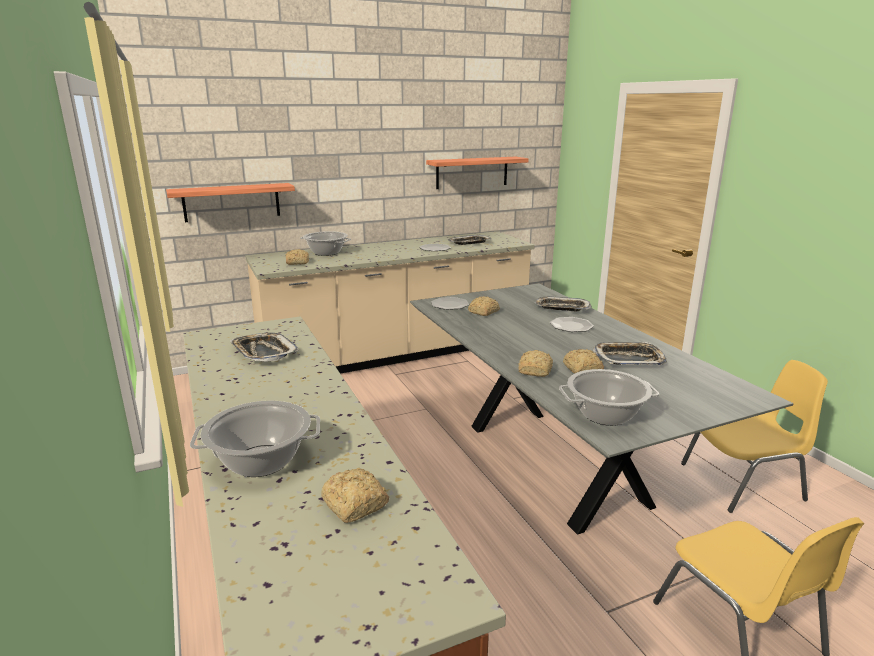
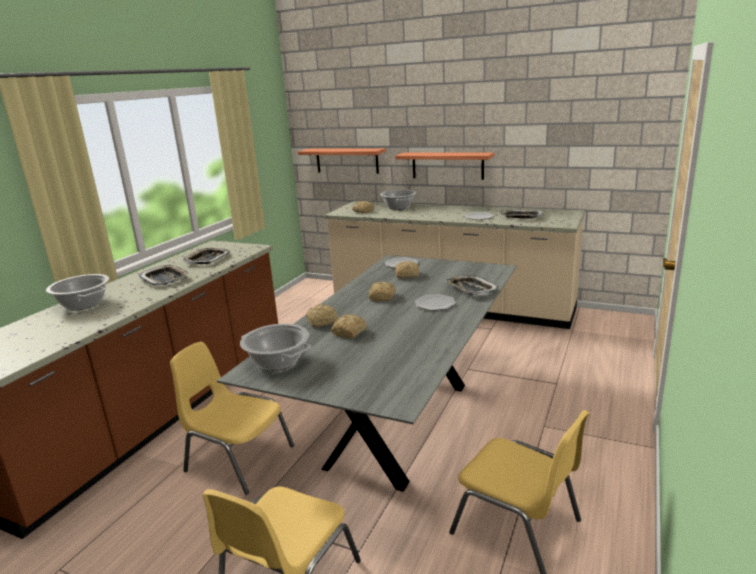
camera: 50 degrees right, 0 degrees up
(354, 506) = (55, 333): bread -> bread (381, 297)
(472, 172) = (556, 147): shelf -> shelf (447, 165)
(494, 579) = (238, 458): none -> yellow chair
(629, 358) = (400, 339): tray -> tray (165, 279)

